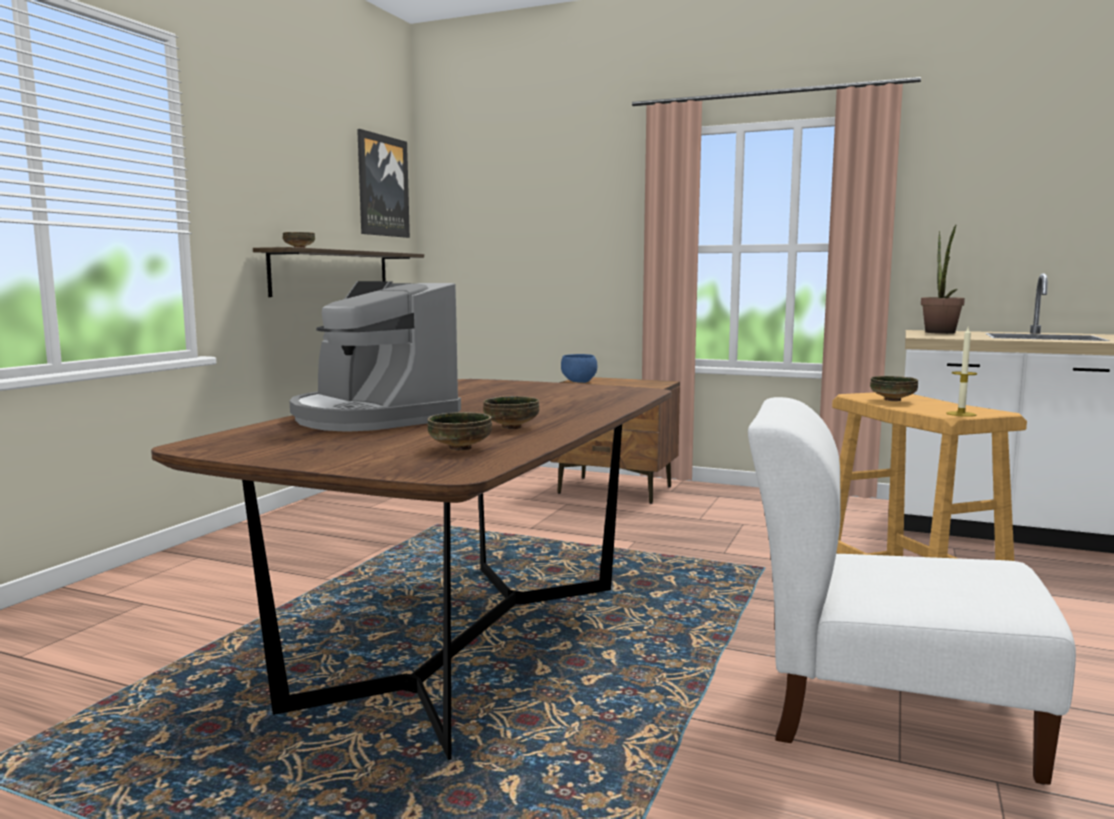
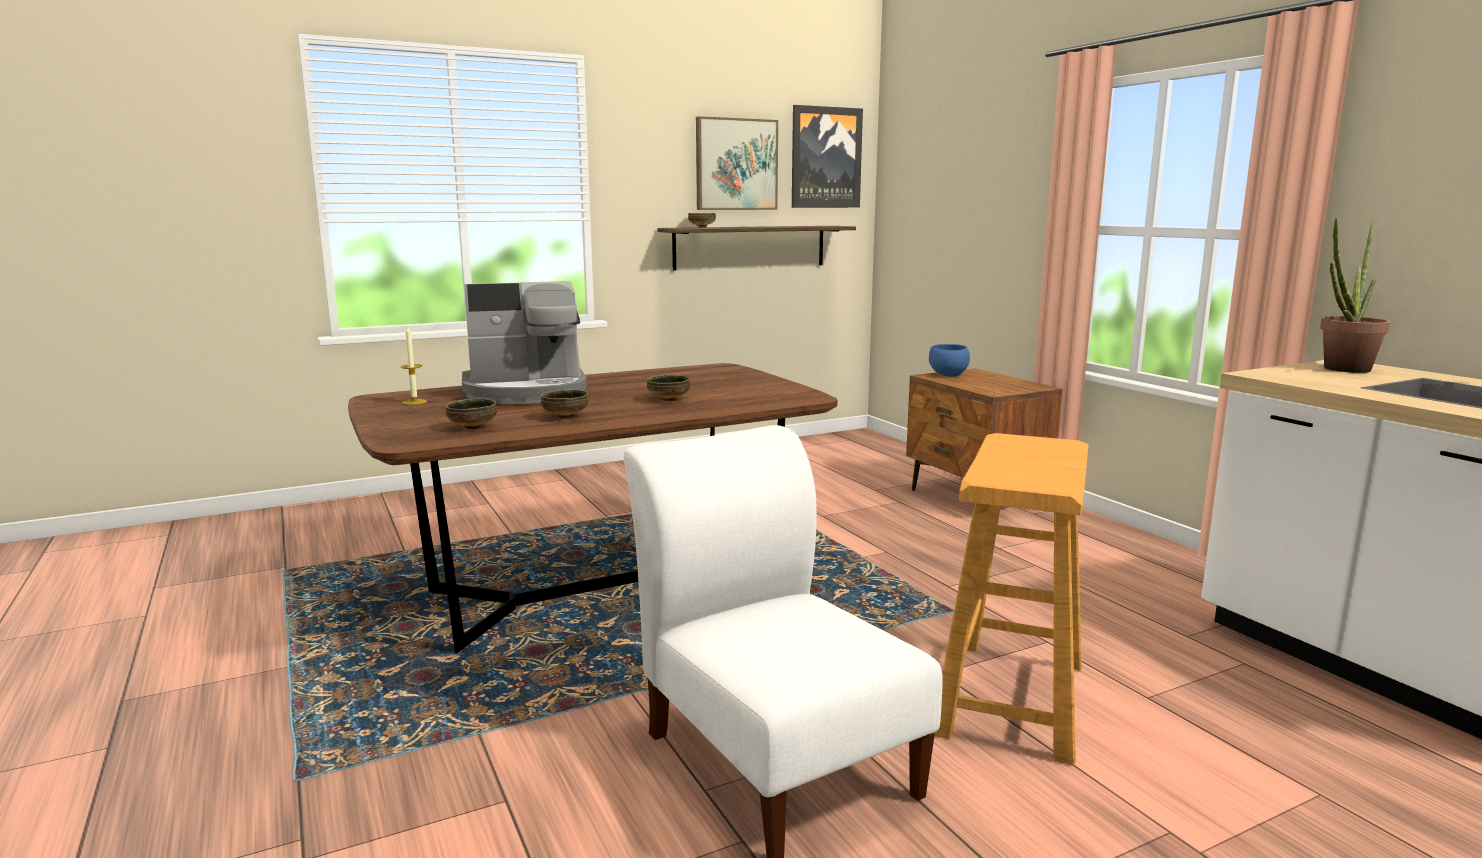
camera: 40 degrees right, 5 degrees up
(316, 184) = (736, 164): none -> picture
(371, 418) = (527, 392): coffee machine -> coffee machine turned 105 degrees counterclockwise
(893, 400) = (1017, 450): bowl -> bowl (669, 400)
(961, 414) = (999, 479): candle -> candle (414, 402)

